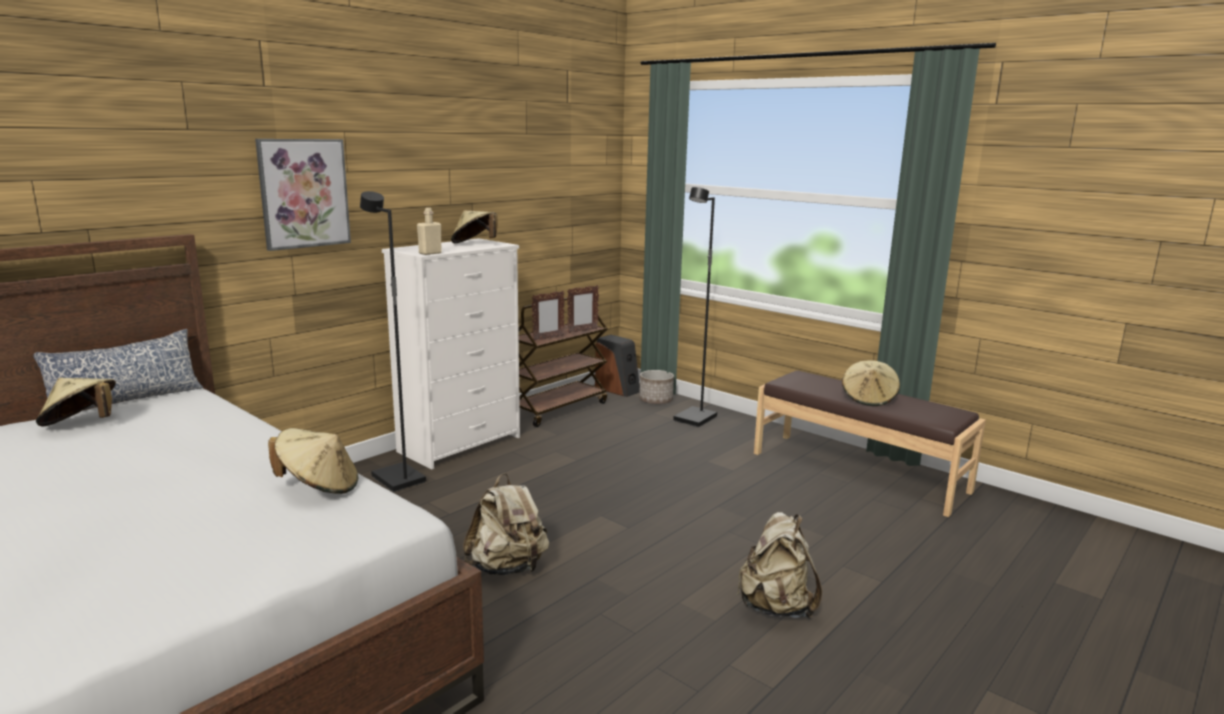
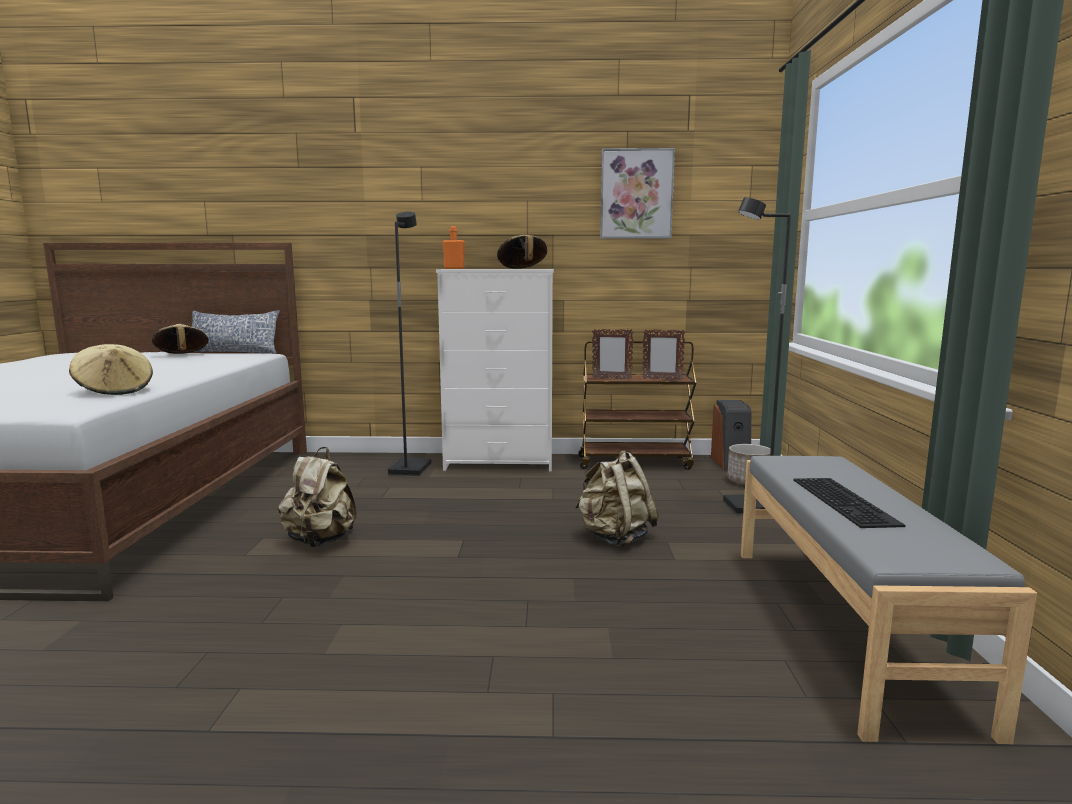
camera: 50 degrees right, 5 degrees down
(303, 193) = (381, 217): picture -> picture (636, 194)
(430, 253) = (454, 268): beige bottle -> orange bottle
(775, 607) = (389, 678): beige backpack -> beige backpack (615, 538)
(858, 471) = (845, 626): brown bench -> grey bench
(869, 399) = (847, 501): beige hat -> keyboard

